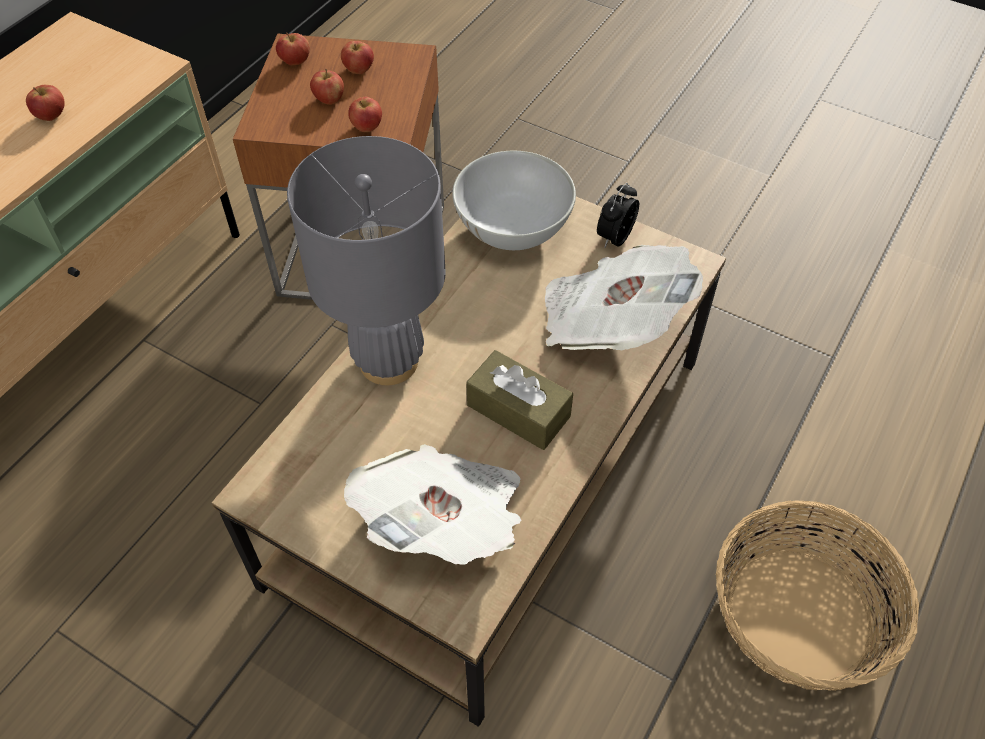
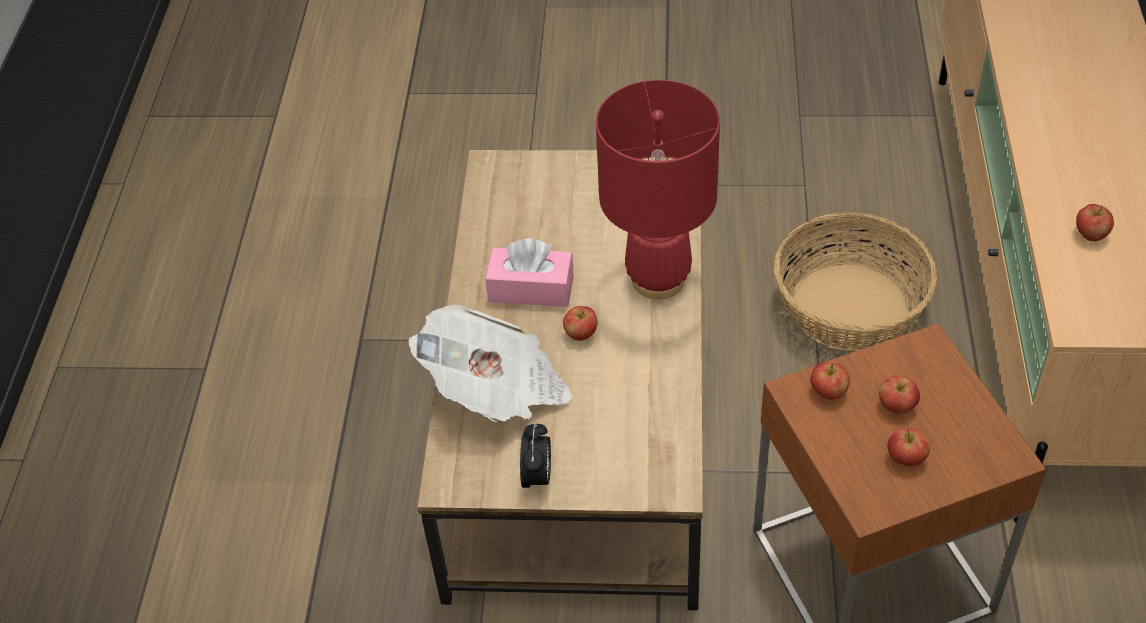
camera: 155 degrees right, 5 degrees down
(295, 62) = (981, 437): apple -> apple (580, 334)
(388, 361) = (658, 279): grey table lamp -> red table lamp
(445, 521) = (536, 202): newspaper -> none
(513, 230) = (640, 440): white bowl -> none
(518, 411) = (531, 289): brown tissue box -> pink tissue box
(797, 615) = (278, 420): basket -> basket (850, 307)

